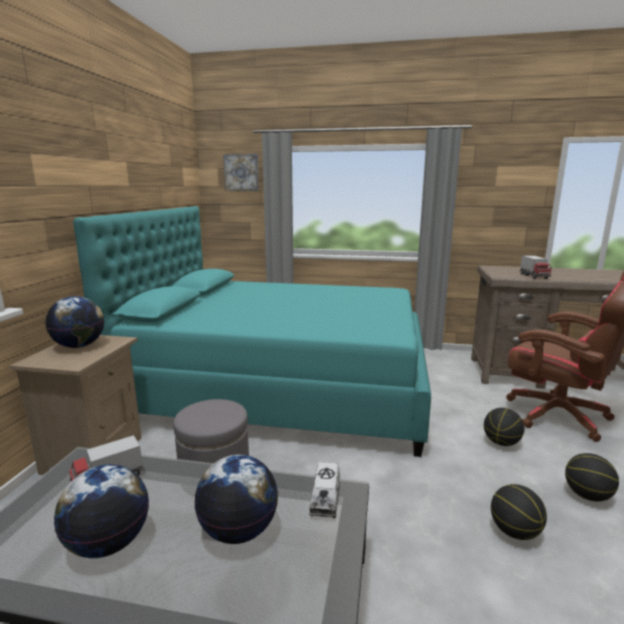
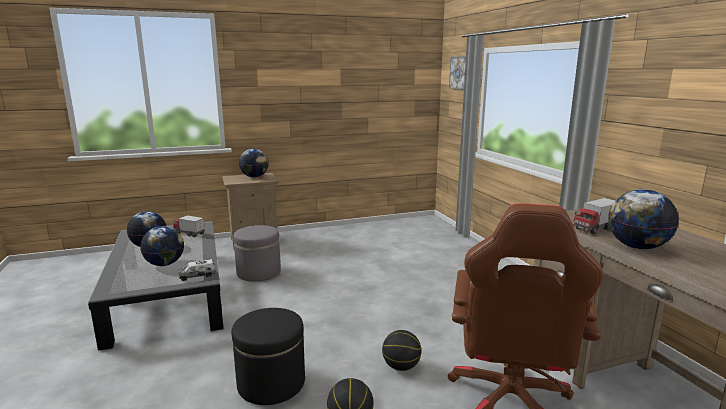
camera: 60 degrees right, 0 degrees up
(282, 385) = (386, 258): turquoise bed -> none
(514, 532) = (271, 383): basketball -> black ottoman
(574, 278) = (636, 247): none -> globe

